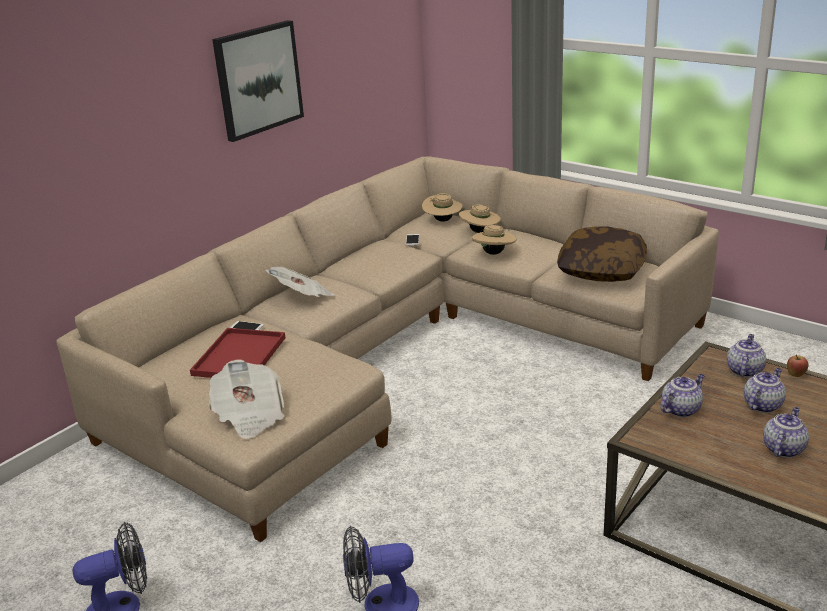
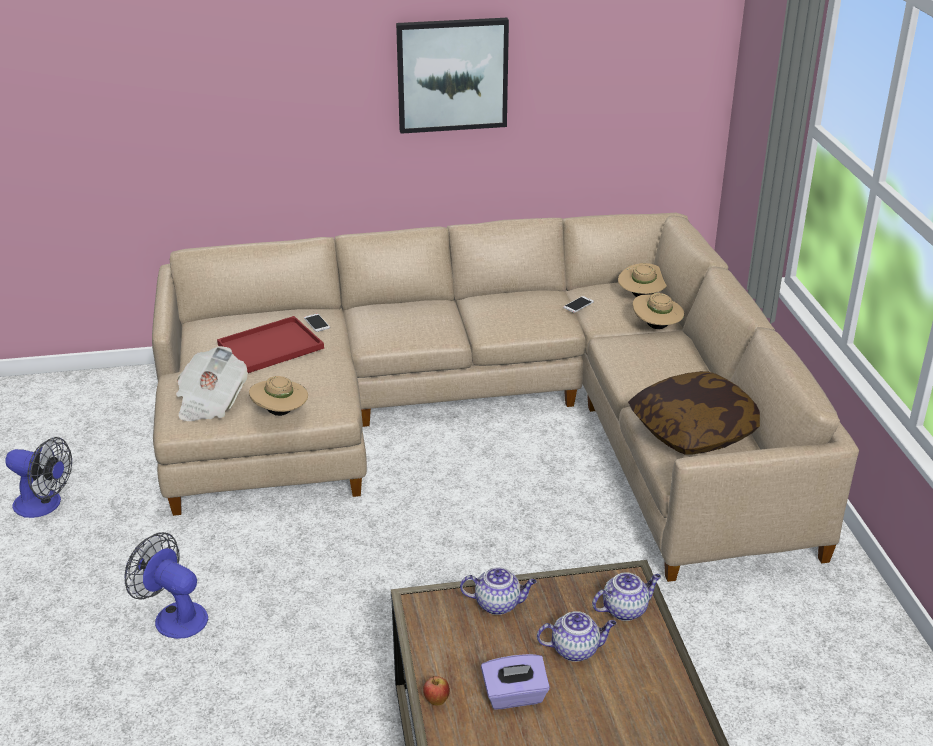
camera: 40 degrees right, 5 degrees up
(302, 297) = (397, 317): newspaper -> none
(494, 253) = (626, 357): beige hat -> beige hat (280, 413)
(783, 448) = (514, 696): teapot -> purple tissue box
(795, 375) = (662, 646): apple -> apple (436, 701)

